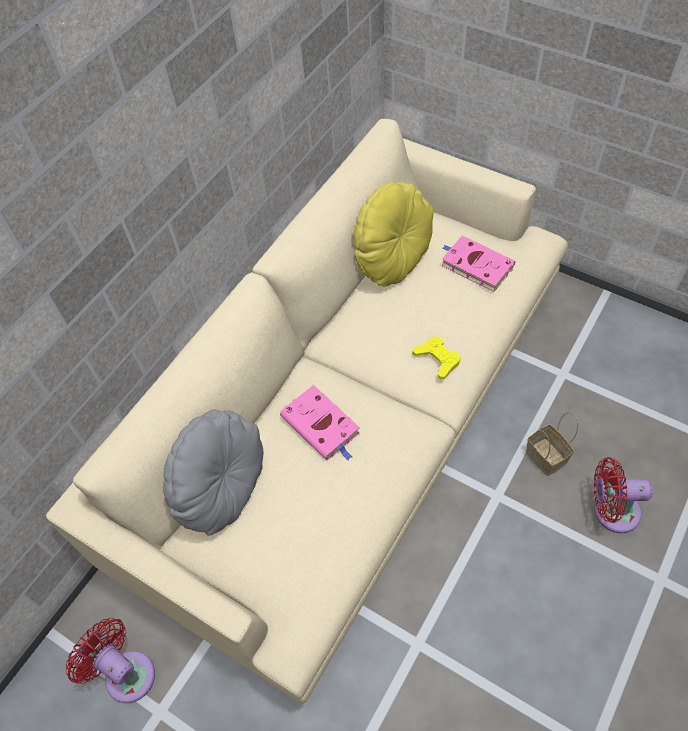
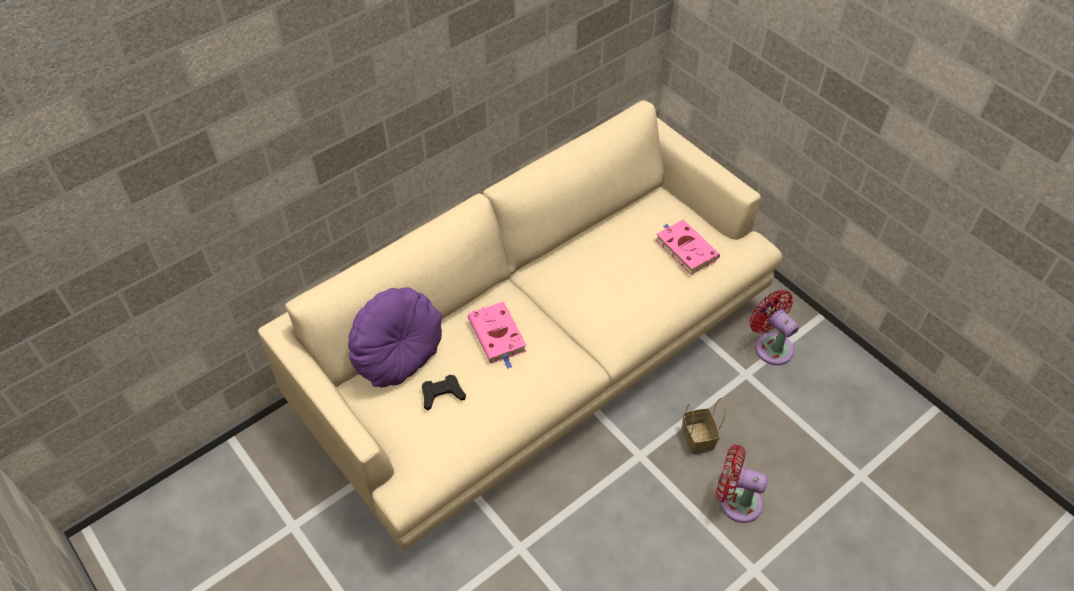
camera: 15 degrees right, 5 degrees down
(126, 672) = (278, 488): red fan -> red fan (771, 346)
(225, 492) = (400, 362): grey pillow -> purple pillow
(288, 515) = (442, 394): none -> black game controller
(393, 263) = (615, 226): yellow pillow -> none
(437, 359) = (617, 314): yellow game controller -> none

